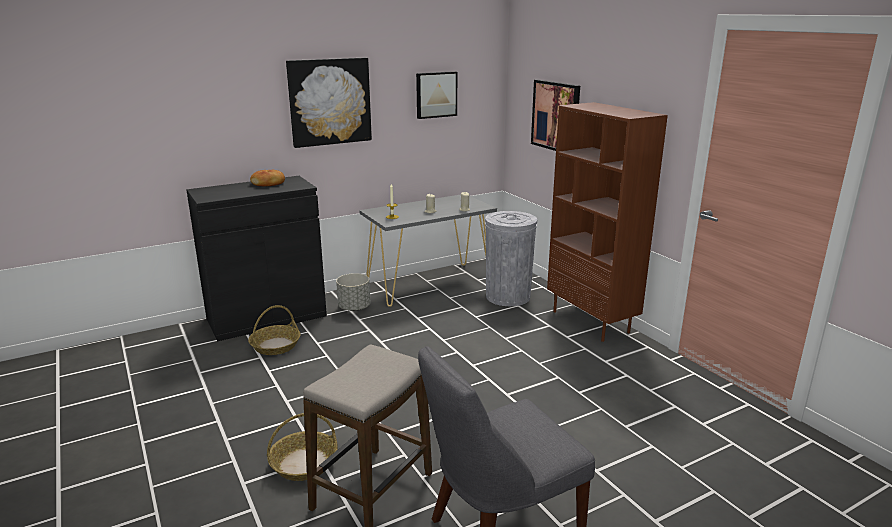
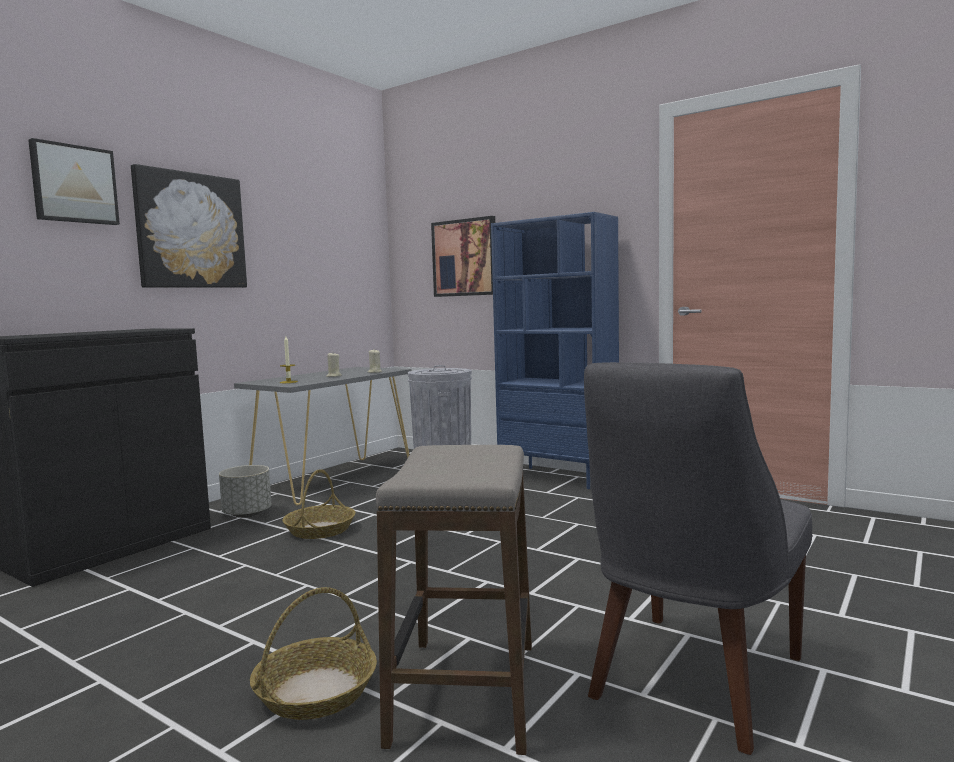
camera: 25 degrees left, 15 degrees down
(268, 184) = (112, 330): bread -> none
(275, 345) = (148, 571): basket -> basket (320, 530)
(436, 94) = (317, 240): picture -> picture (74, 184)
(591, 322) = (559, 477): brown bookcase -> blue bookcase

